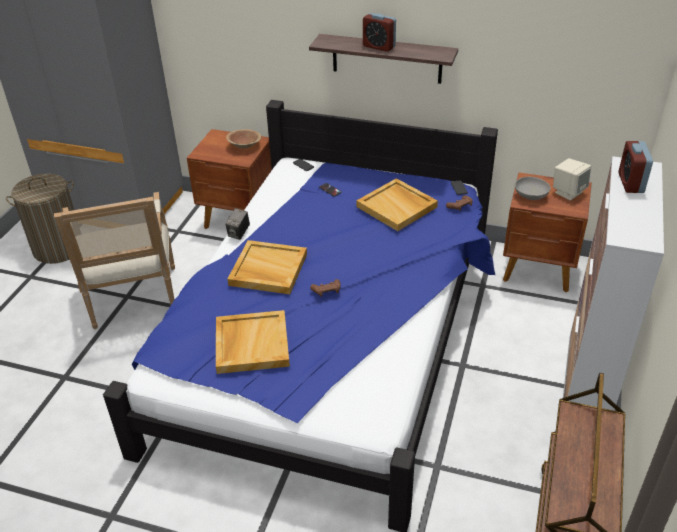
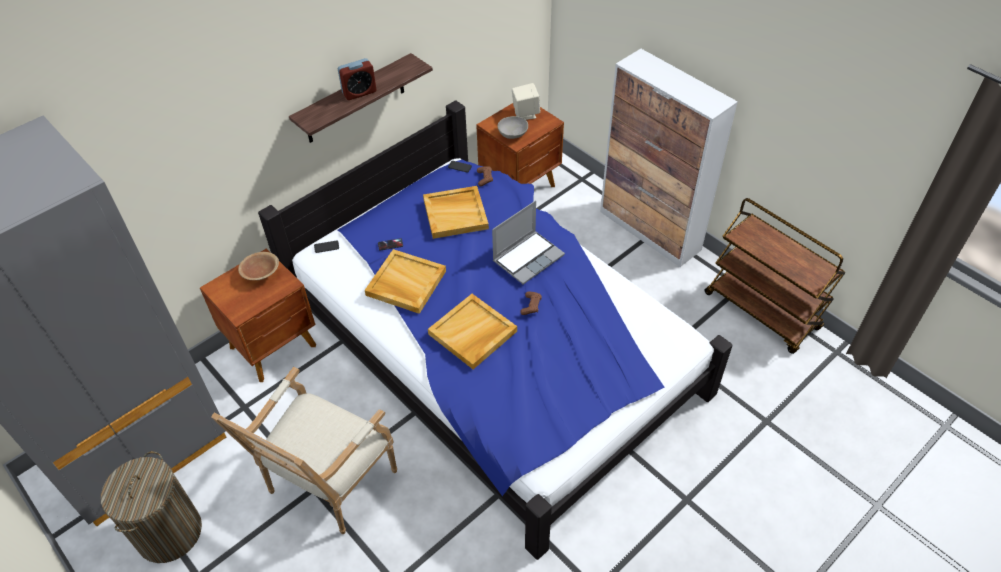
camera: 60 degrees left, 10 degrees up
(133, 301) = (327, 485): armchair -> armchair turned 105 degrees clockwise
(239, 233) = (394, 335): camera -> none
(251, 344) = (561, 381): beige tray -> beige tray (405, 283)
(384, 267) = (528, 257): none -> laptop
(630, 183) = (654, 73): alarm clock -> none

